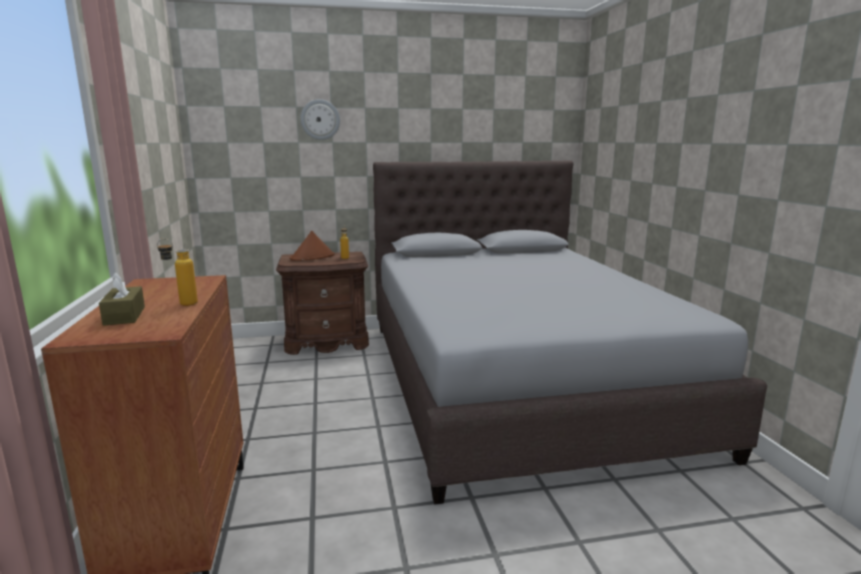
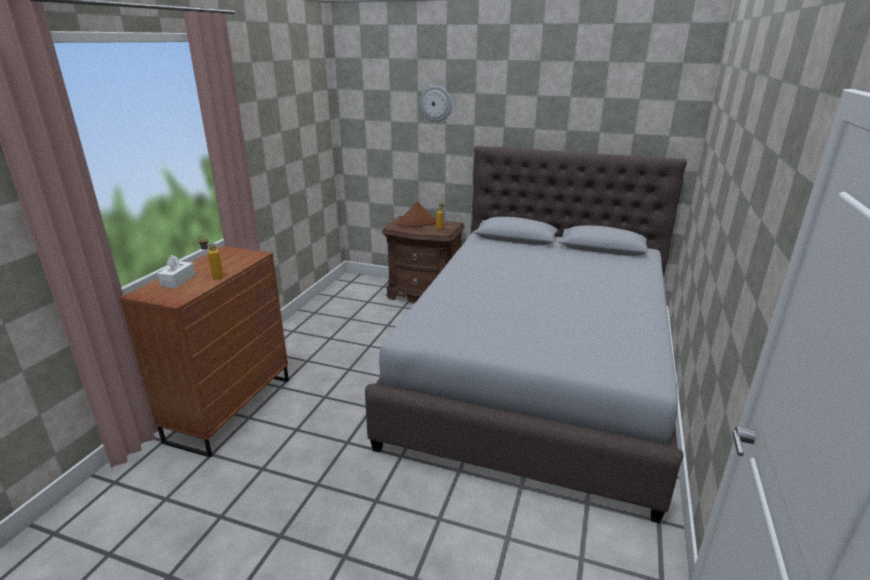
camera: 30 degrees right, 10 degrees up
(124, 316) = (178, 280): brown tissue box -> white tissue box

